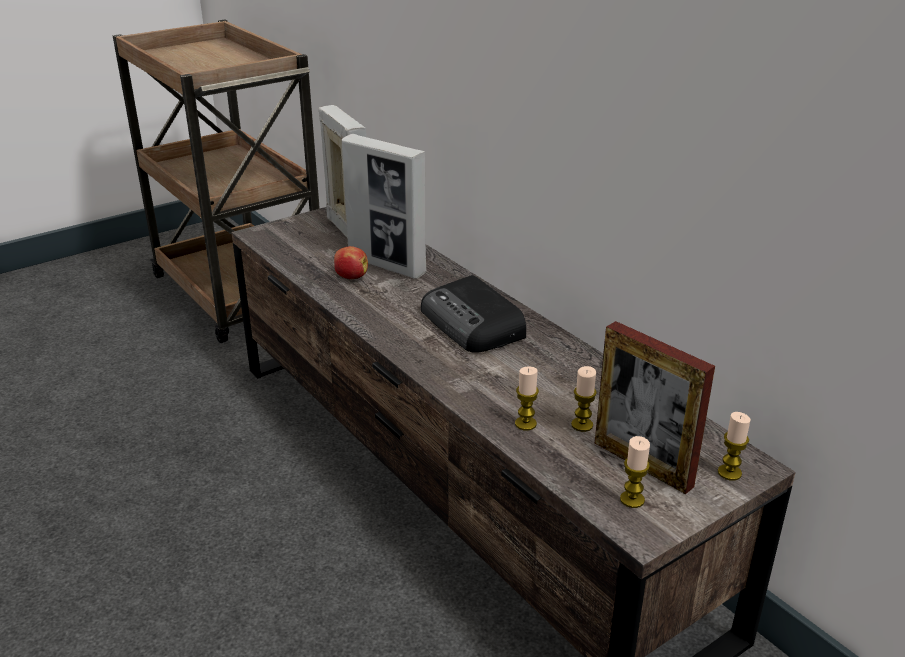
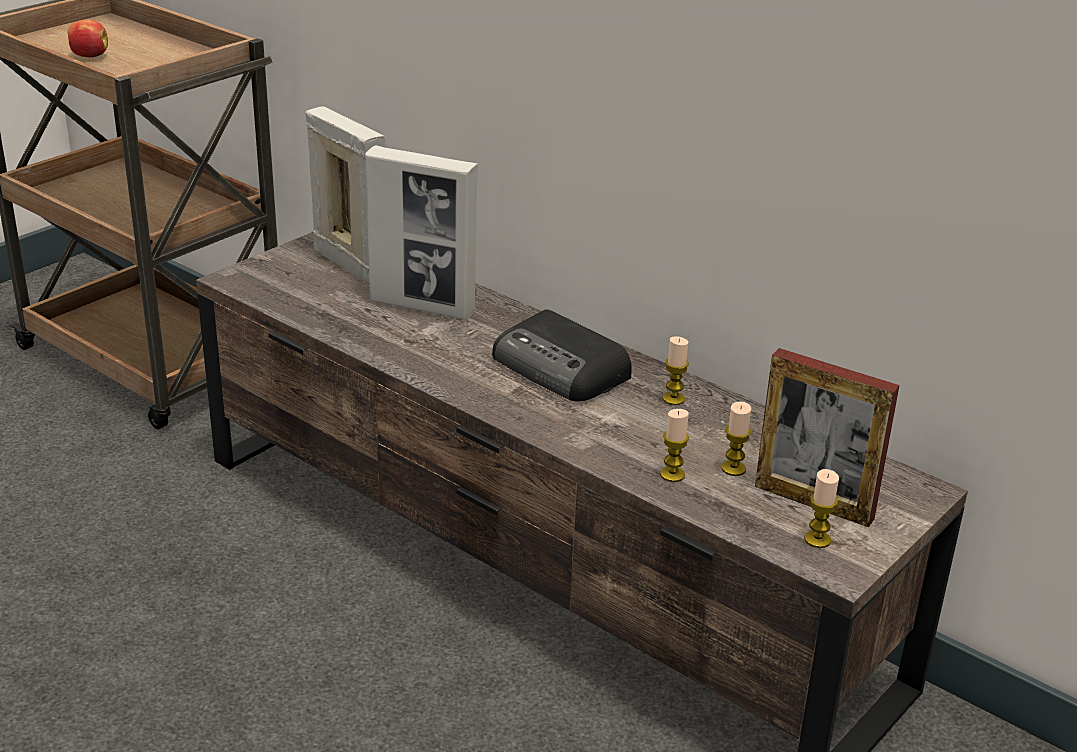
camera: 15 degrees left, 0 degrees up
(350, 277) = (385, 325): apple -> apple (89, 56)
(729, 473) = (904, 500): candle -> candle (673, 399)

